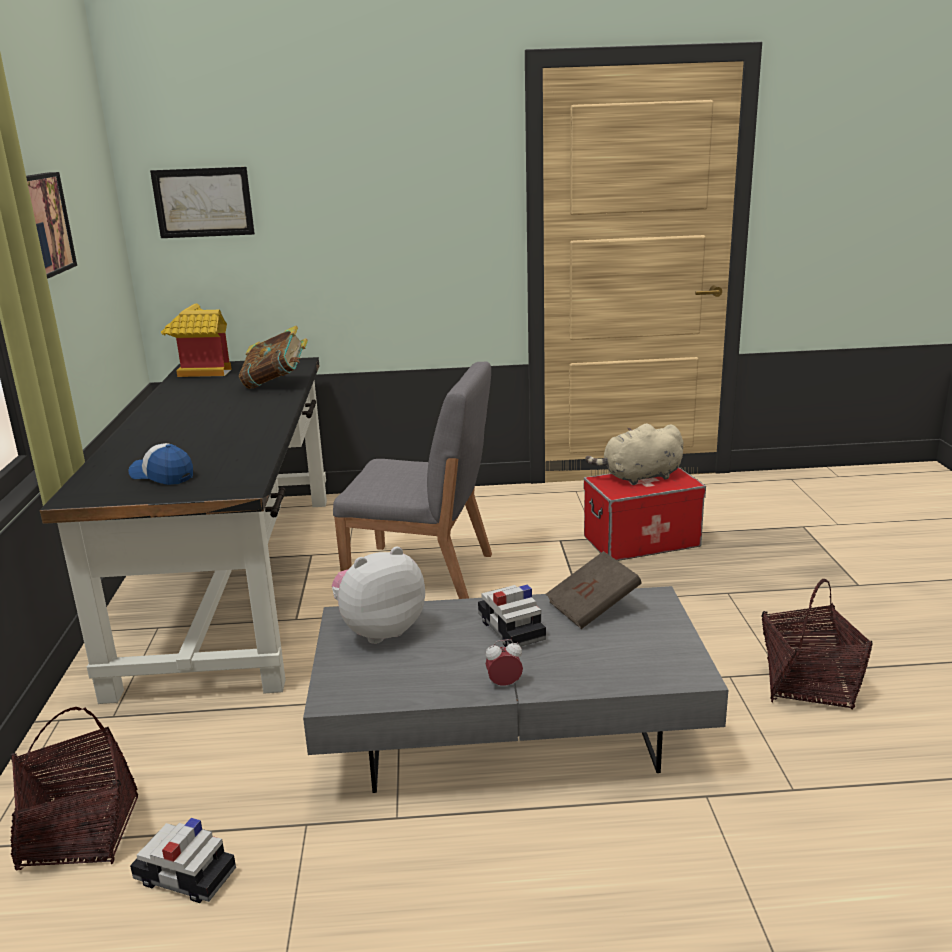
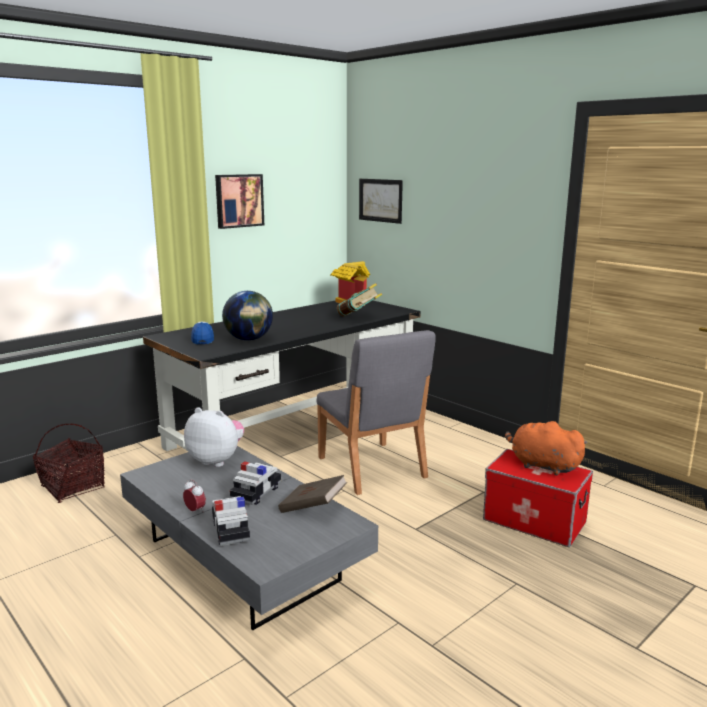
camera: 50 degrees right, 5 degrees down
(185, 877) = (60, 522): toy car -> toy car (230, 530)
(231, 452) = (249, 339): none -> globe
(639, 477) = (542, 465): beige plush toy -> orange plush toy
(808, 685) = (431, 665): basket -> none

